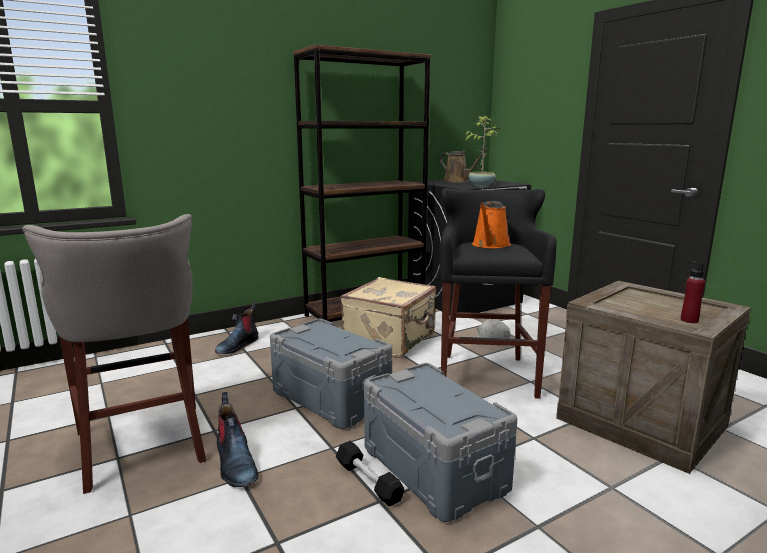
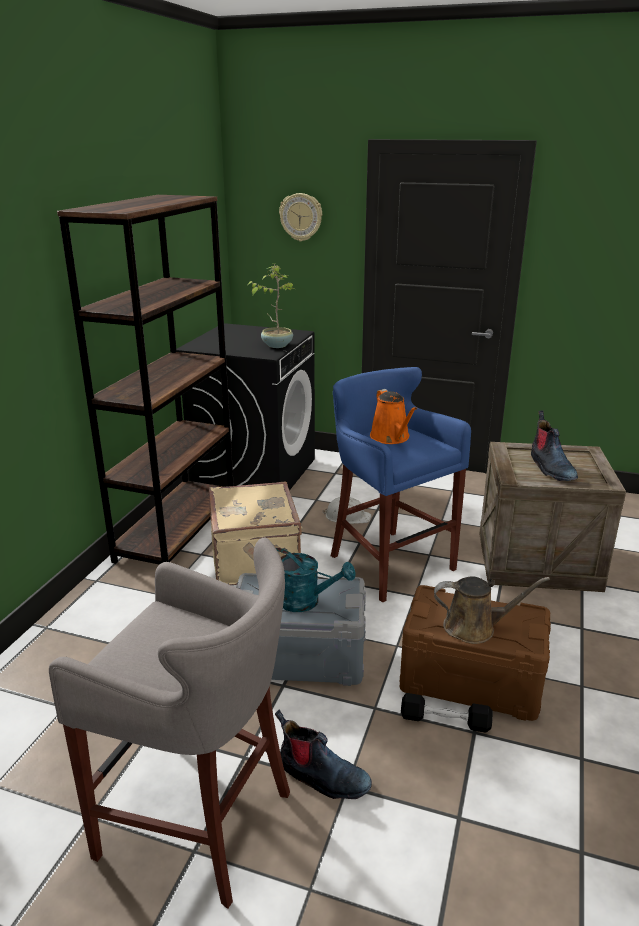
camera: 40 degrees left, 10 degrees up
(237, 346) = (95, 642): boot -> boot (550, 468)
(331, 343) = (306, 601): none -> turquoise watering can
(434, 468) = (470, 678): grey storage box -> brown storage box
(458, 181) = (231, 338): brown watering can -> brown watering can (474, 627)
(485, 374) = (388, 562): black stool -> blue stool
(540, 89) = (301, 217): none -> wall clock
(689, 320) = (588, 475): red bottle -> none

